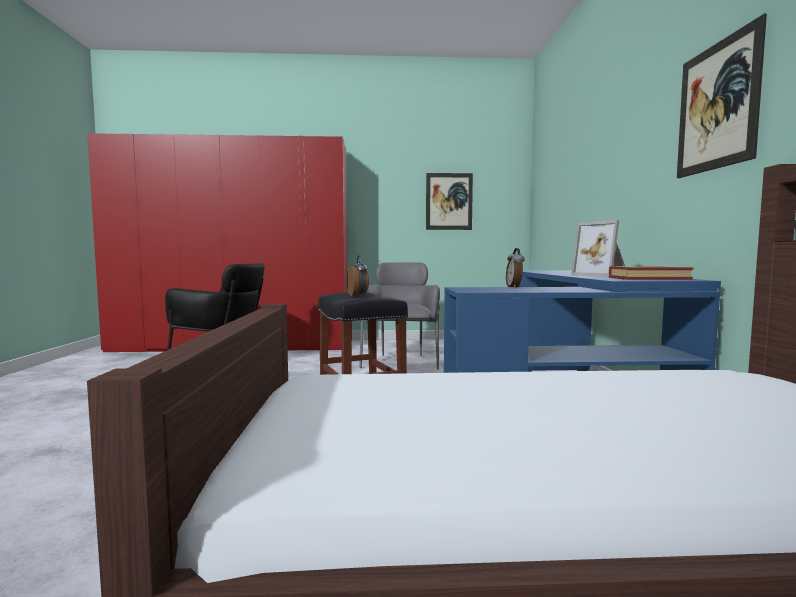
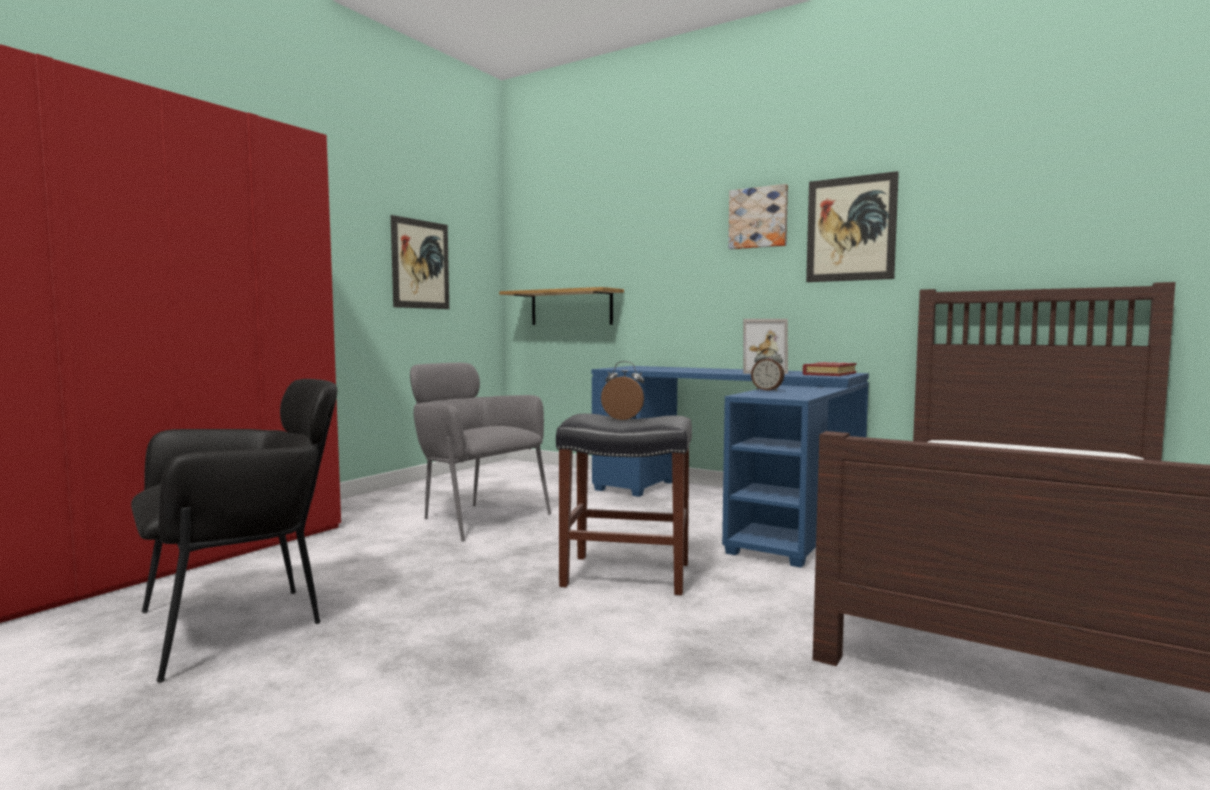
camera: 55 degrees left, 0 degrees up
(552, 224) = (571, 308): none -> shelf
(648, 118) = (758, 218): none -> picture

